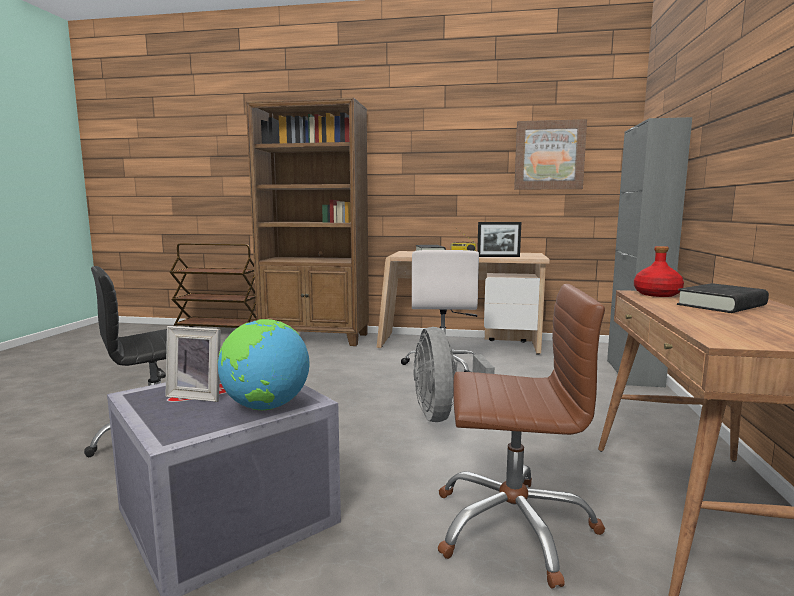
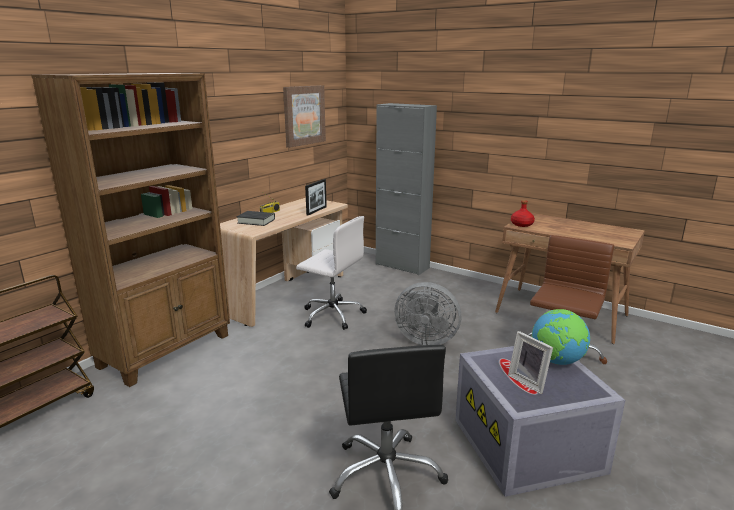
camera: 65 degrees left, 10 degrees up
(198, 395) = (529, 382): picture frame -> picture frame turned 105 degrees clockwise
(721, 305) = (554, 224): black book -> none

